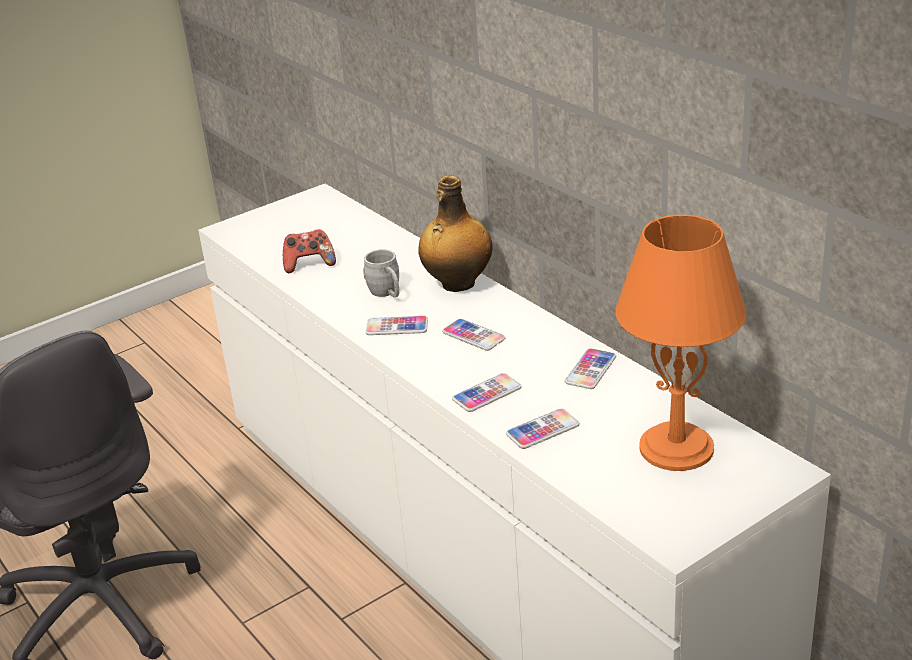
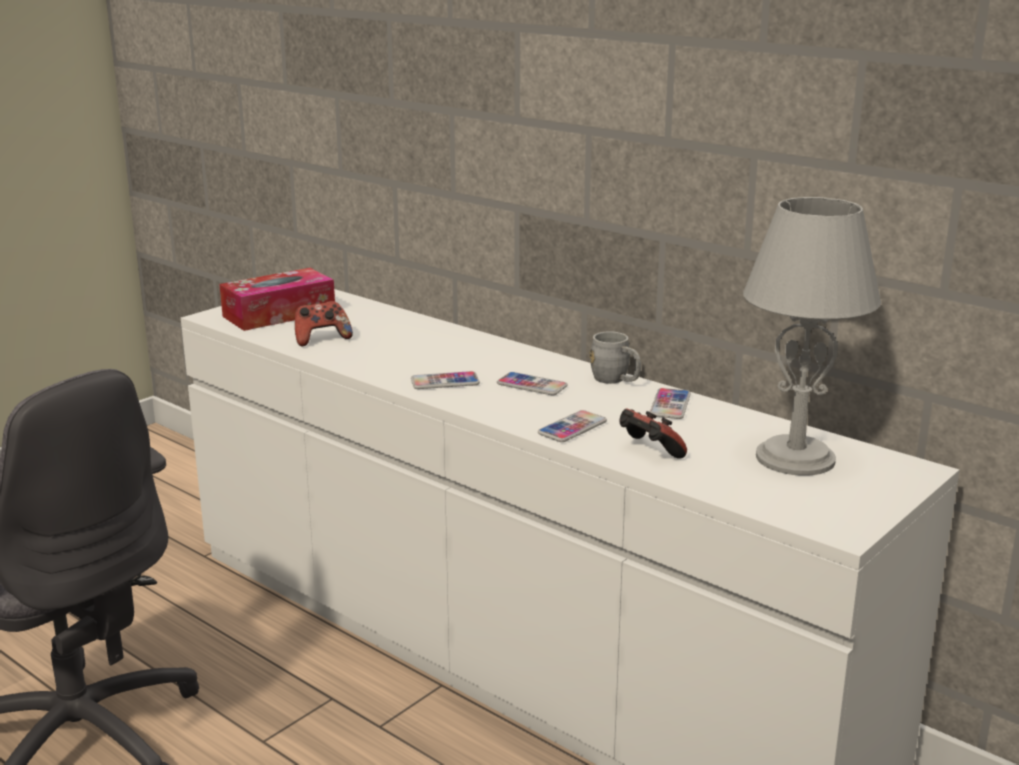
camera: 15 degrees left, 10 degrees down
(284, 229) = (279, 314): none -> tissue box
(387, 293) = (420, 358): grey mug -> grey mug (616, 380)
(457, 284) = (492, 348): bottle -> none
(542, 430) = (648, 452): phone -> game controller
(675, 448) = (794, 458): orange table lamp -> grey table lamp

